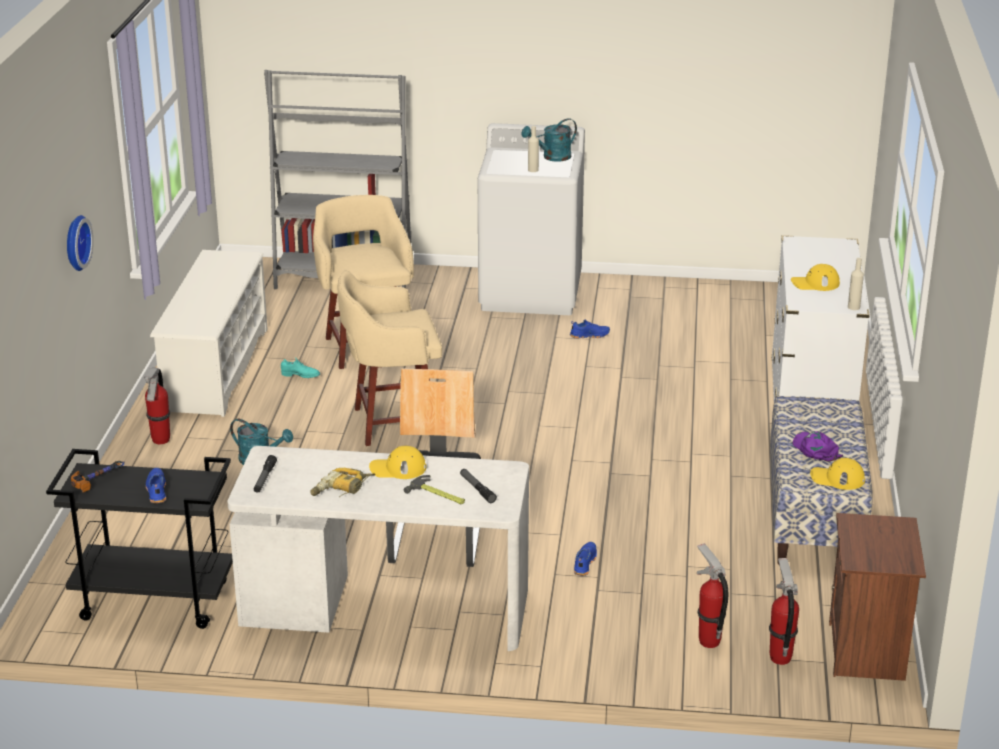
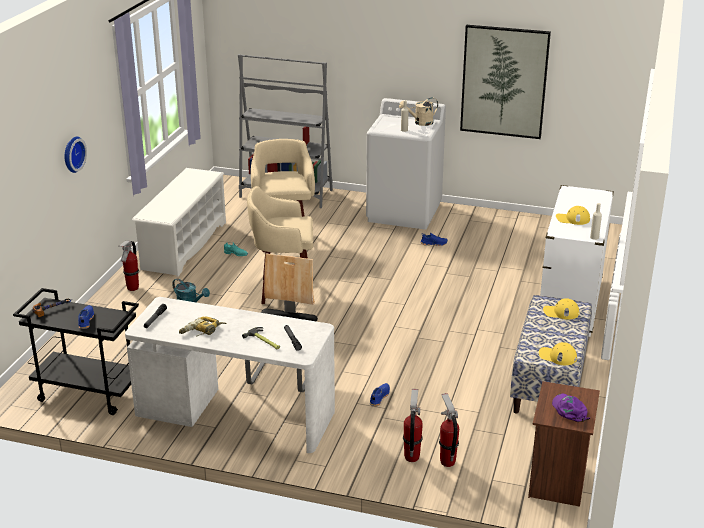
camera: 10 degrees right, 0 degrees up
(397, 468) = (244, 320): yellow cap -> yellow cap (561, 312)
(552, 157) = (420, 123): turquoise watering can -> beige watering can
(670, 89) = (504, 82): none -> picture
(780, 658) = (494, 479): fire extinguisher -> fire extinguisher (412, 457)
(815, 449) = (549, 334): purple cap -> purple cap (569, 410)

